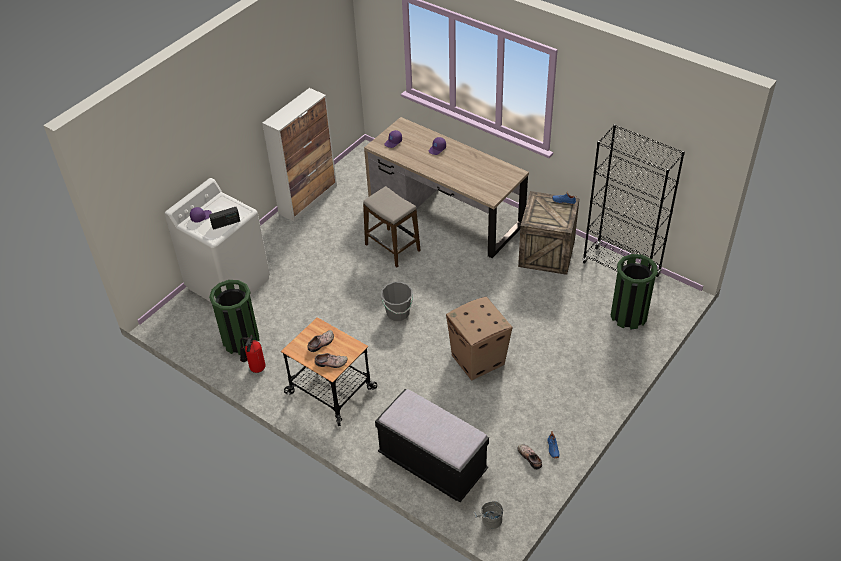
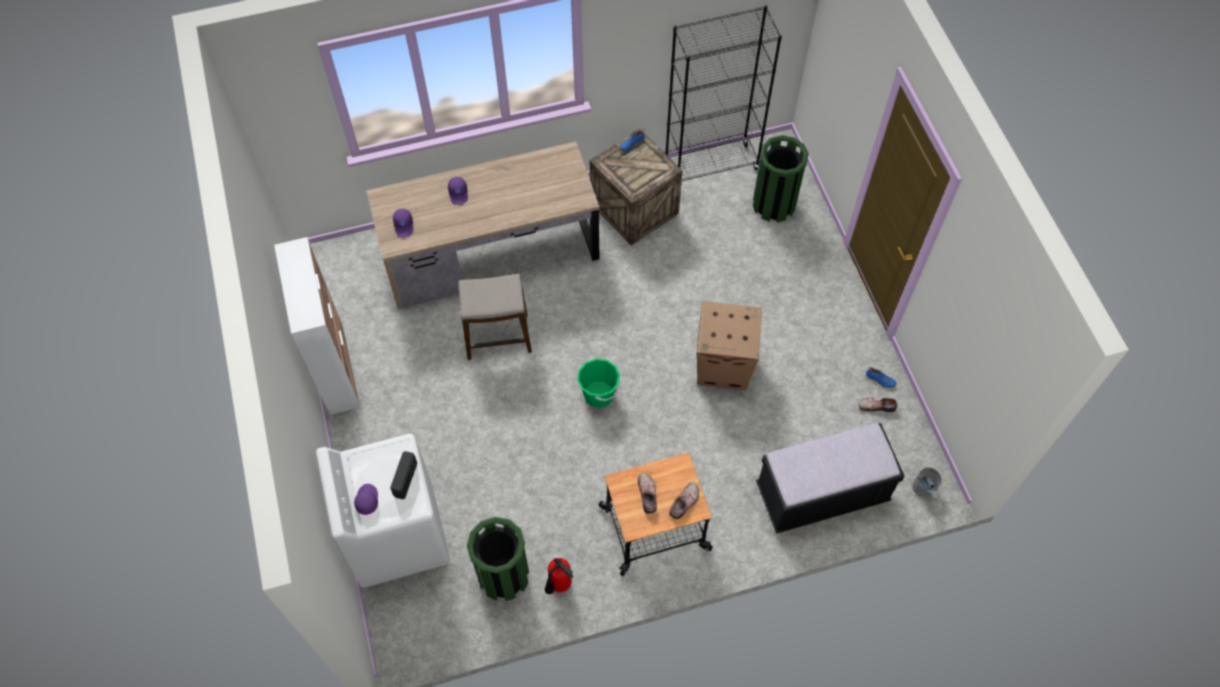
camera: 55 degrees left, 15 degrees up
(398, 313) = (599, 394): grey bucket -> green bucket

